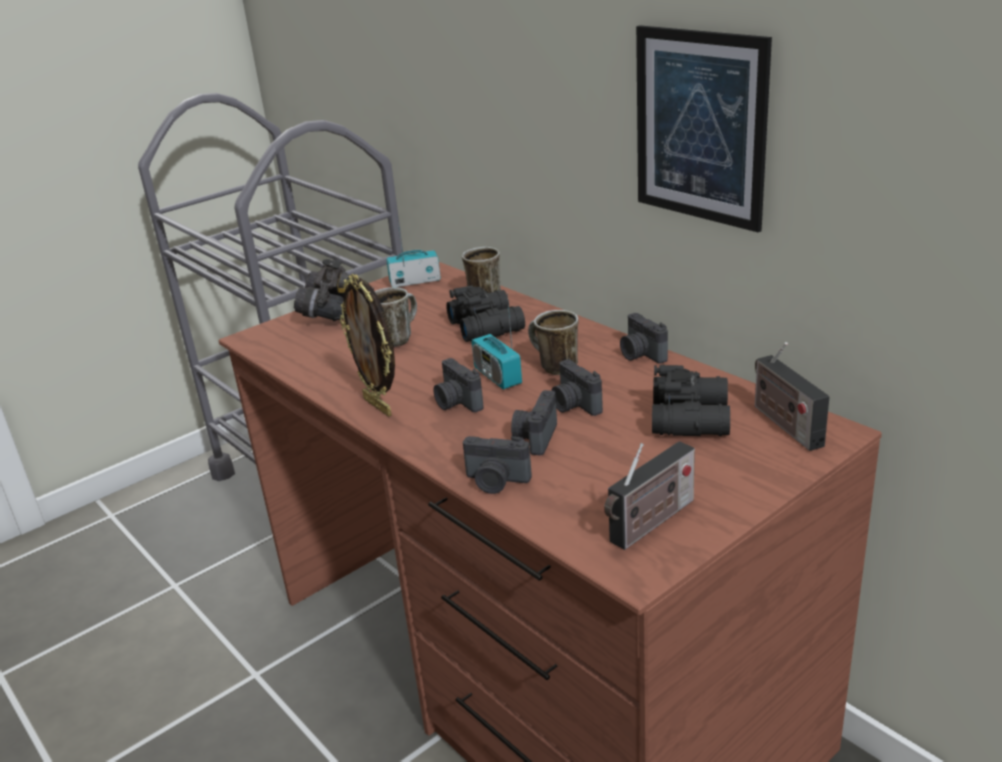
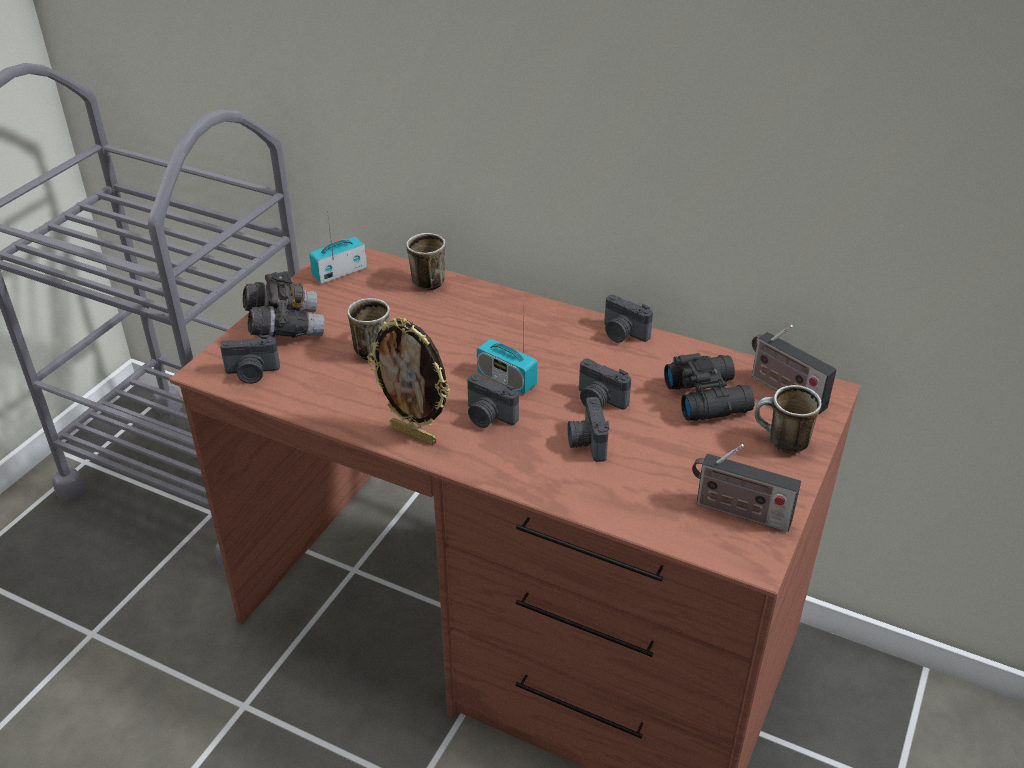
camera: 25 degrees left, 10 degrees up
(487, 325) = (455, 320): black binoculars -> none
(496, 482) = (583, 497): camera -> camera (252, 373)
(552, 367) = (551, 360): mug -> mug (780, 443)
(650, 524) = (738, 512): radio -> radio turned 90 degrees clockwise
(699, 127) = (687, 130): picture -> none

